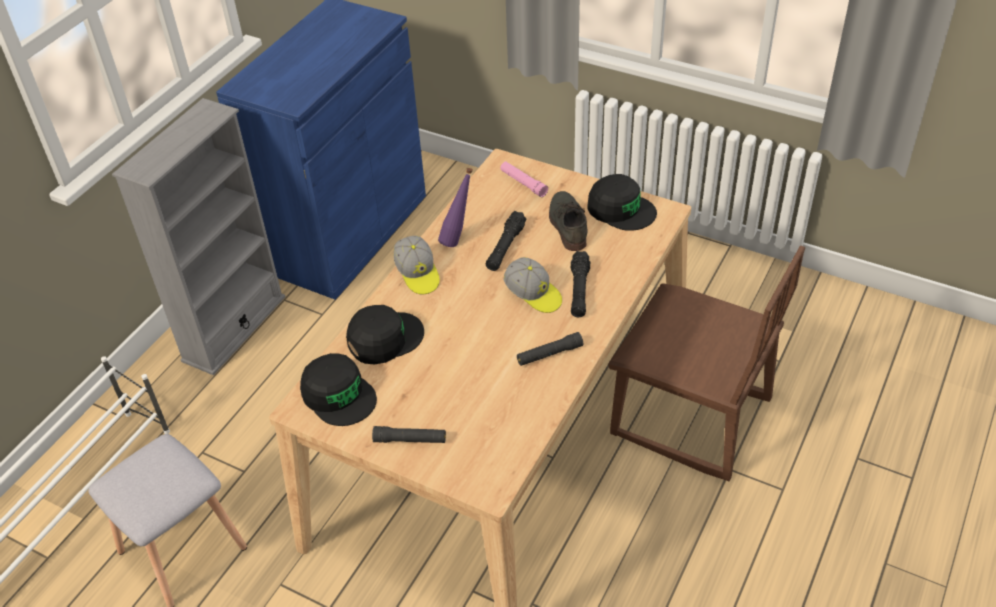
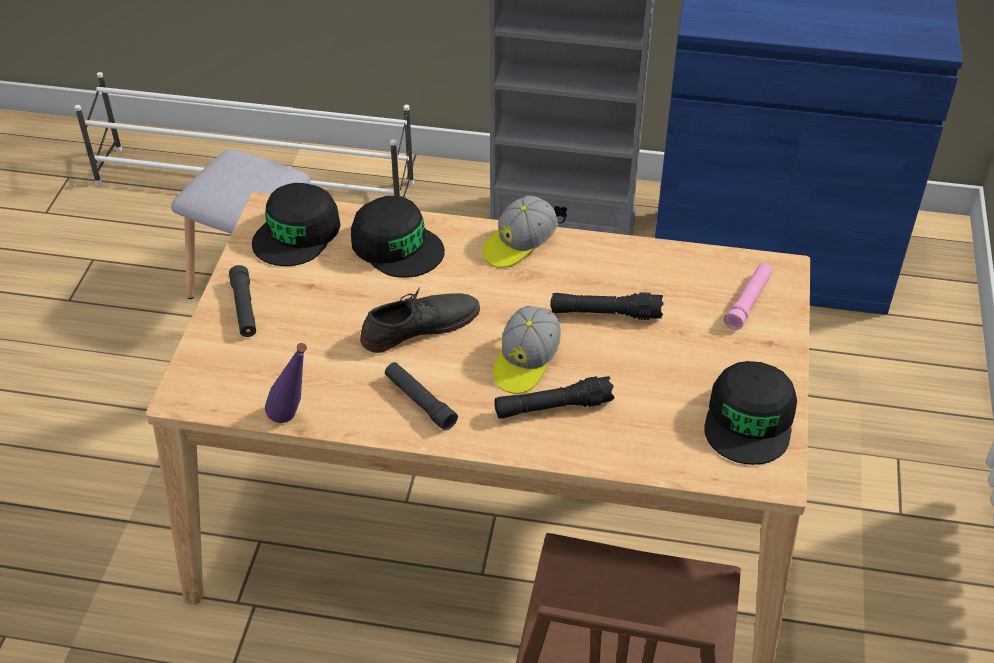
camera: 70 degrees right, 0 degrees up
(458, 239) = (599, 265): purple bottle -> purple bottle (294, 421)
(567, 224) = (685, 366): grey shoe -> grey shoe (420, 326)

